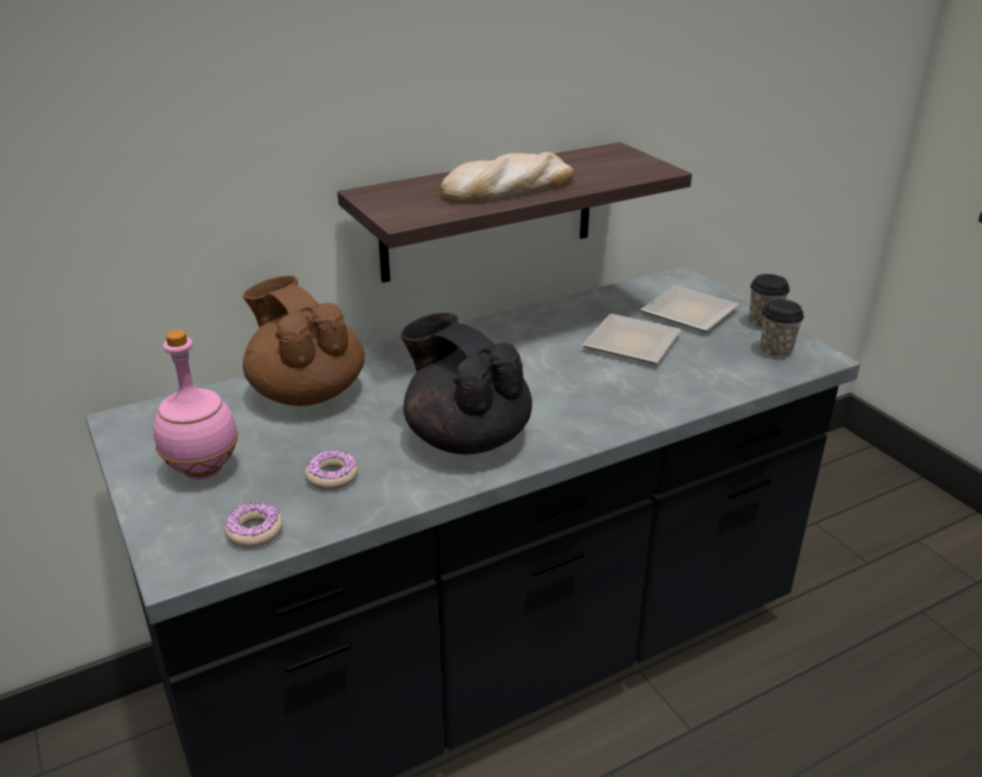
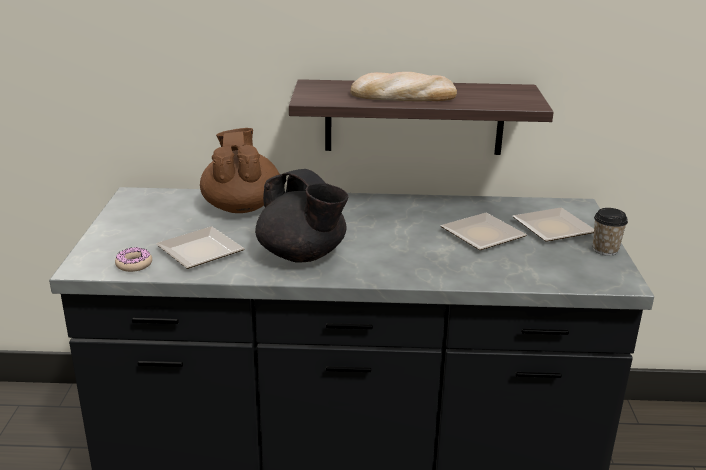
camera: 30 degrees right, 5 degrees down
(204, 470) = (144, 229): pink bottle -> none
(332, 476) = (203, 252): donut -> plate
(466, 437) = (303, 255): black teapot -> black teapot turned 150 degrees clockwise
(775, 351) = (589, 269): cup -> none

